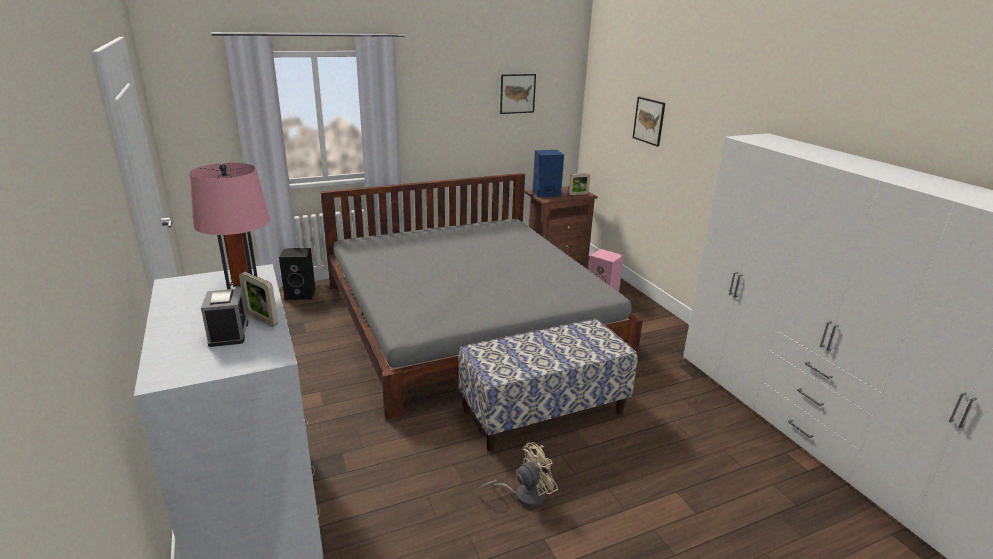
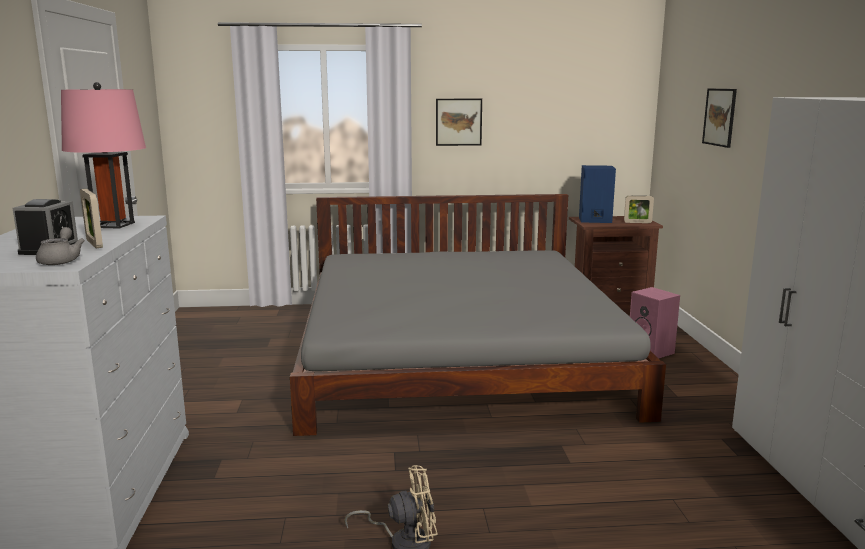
camera: 20 degrees right, 10 degrees down
(263, 350) = (61, 260): none -> grey teapot
(301, 294) = (287, 314): black speaker -> none
(517, 93) = (564, 97): picture -> picture (458, 122)
(543, 411) = (490, 459): bench -> none

